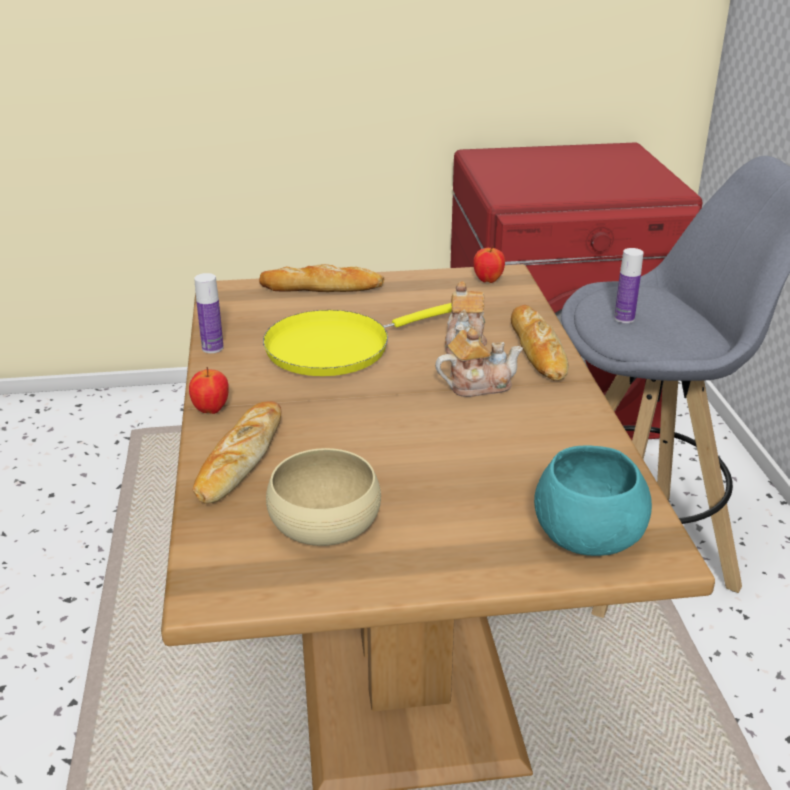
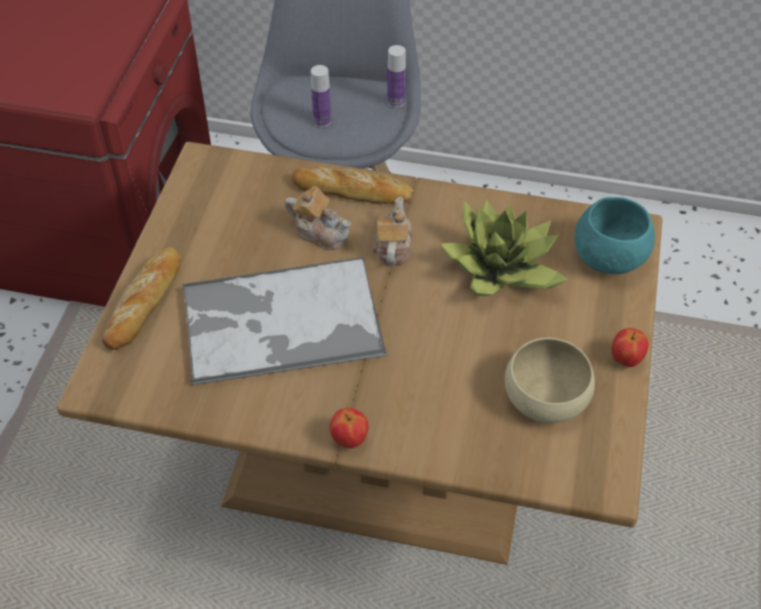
camera: 70 degrees left, 20 degrees up
(212, 348) = (229, 418): bottle -> bottle (396, 101)
(240, 458) = (438, 432): bread -> none
(336, 348) = (280, 322): yellow frying pan -> tray
(488, 280) = (207, 177): apple -> apple (626, 359)
(502, 458) = (501, 268): none -> potted plant

